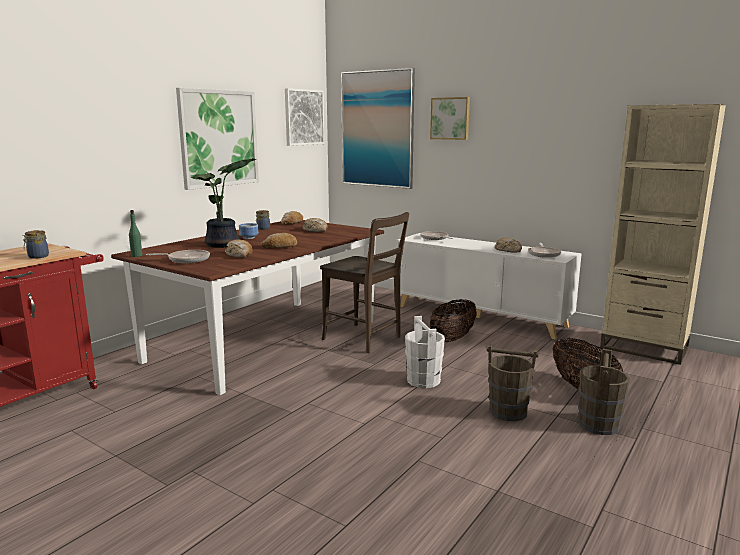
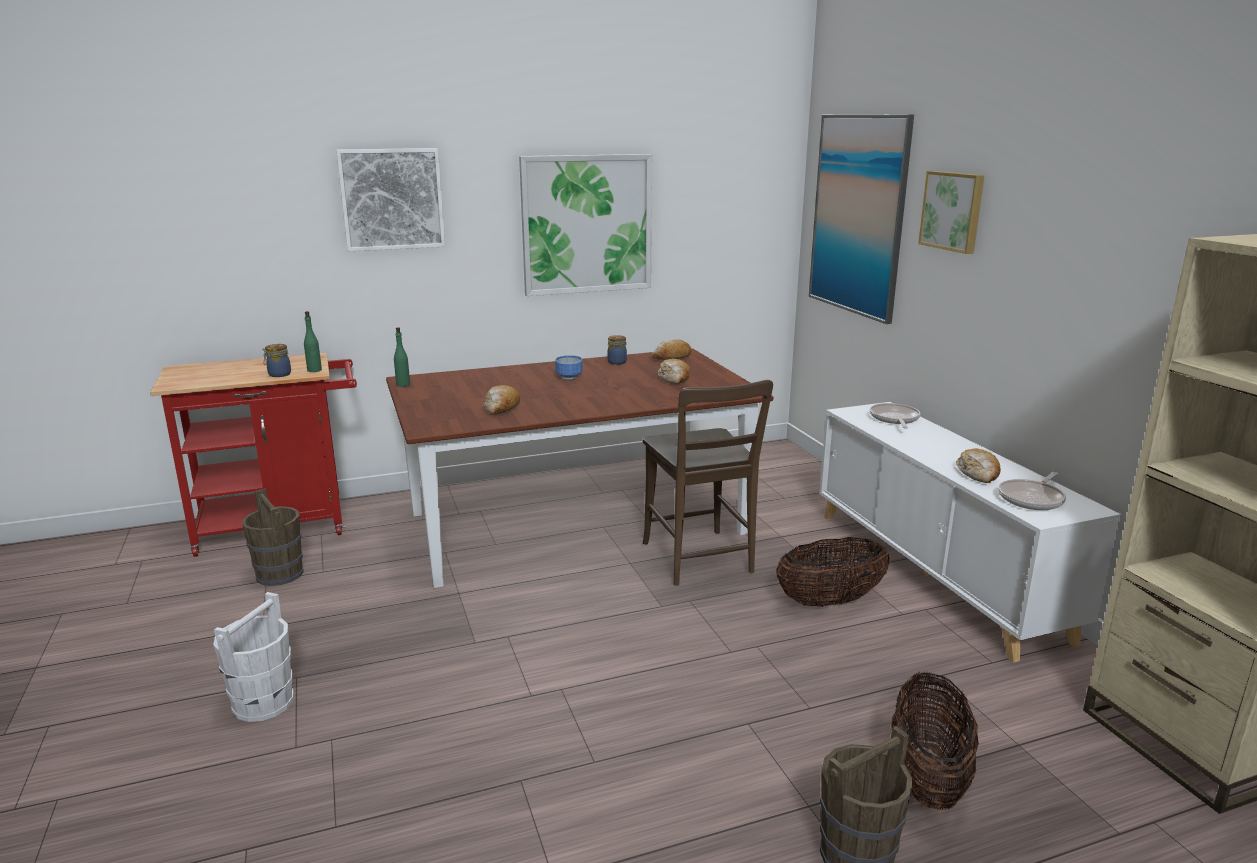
camera: 35 degrees right, 5 degrees up
(65, 251) = (314, 370): none -> green bottle
(186, 260) = (435, 403): frying pan -> none
(224, 245) = (518, 385): potted plant -> none
(280, 247) = (571, 403): bread -> none
(304, 117) = (752, 188): picture -> picture (392, 199)
(423, 380) = (690, 658): white bucket -> white bucket (264, 702)
(507, 411) = (740, 762): brown bucket -> brown bucket (279, 574)

